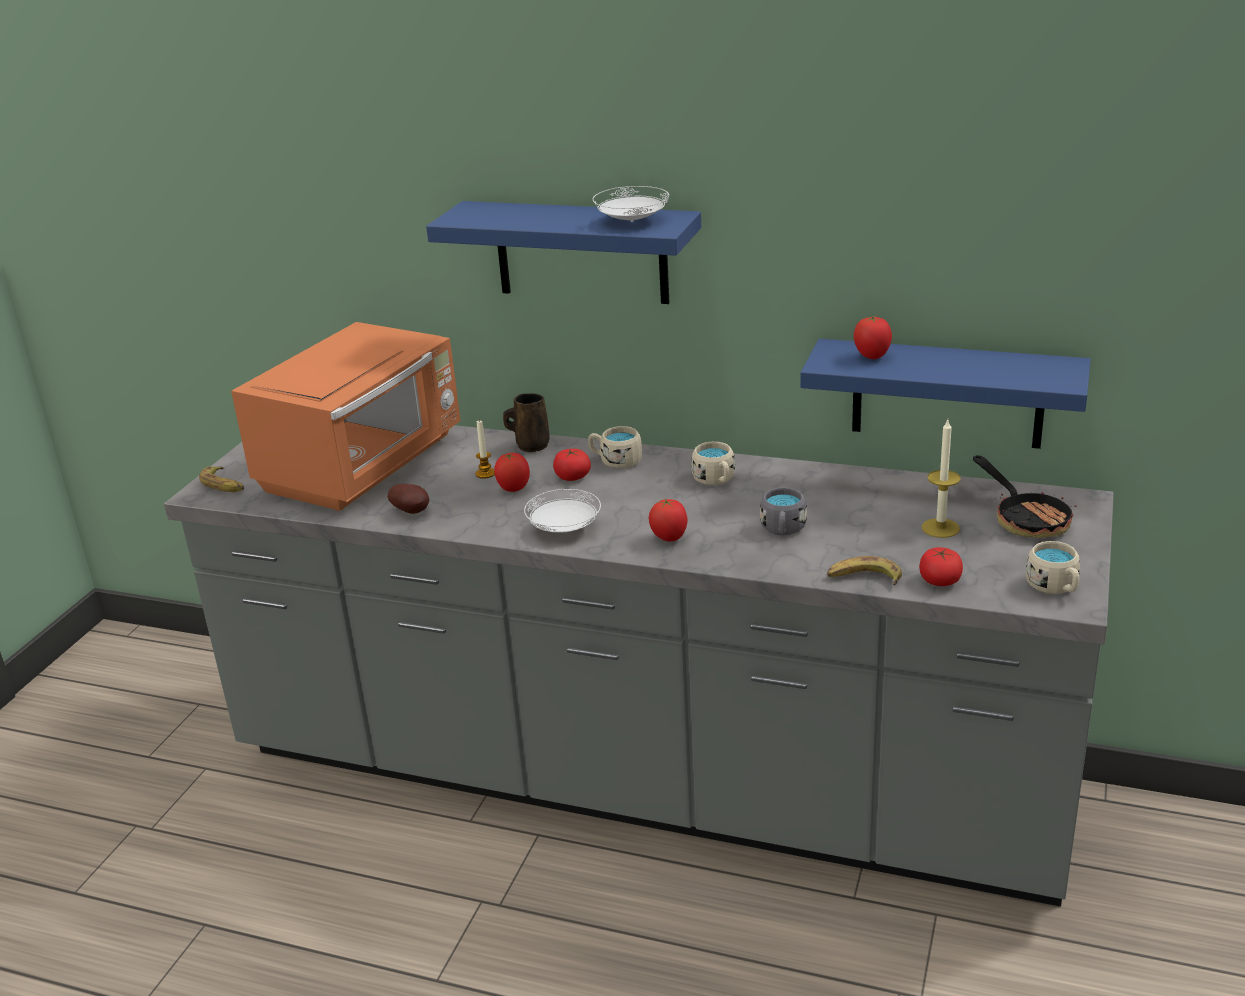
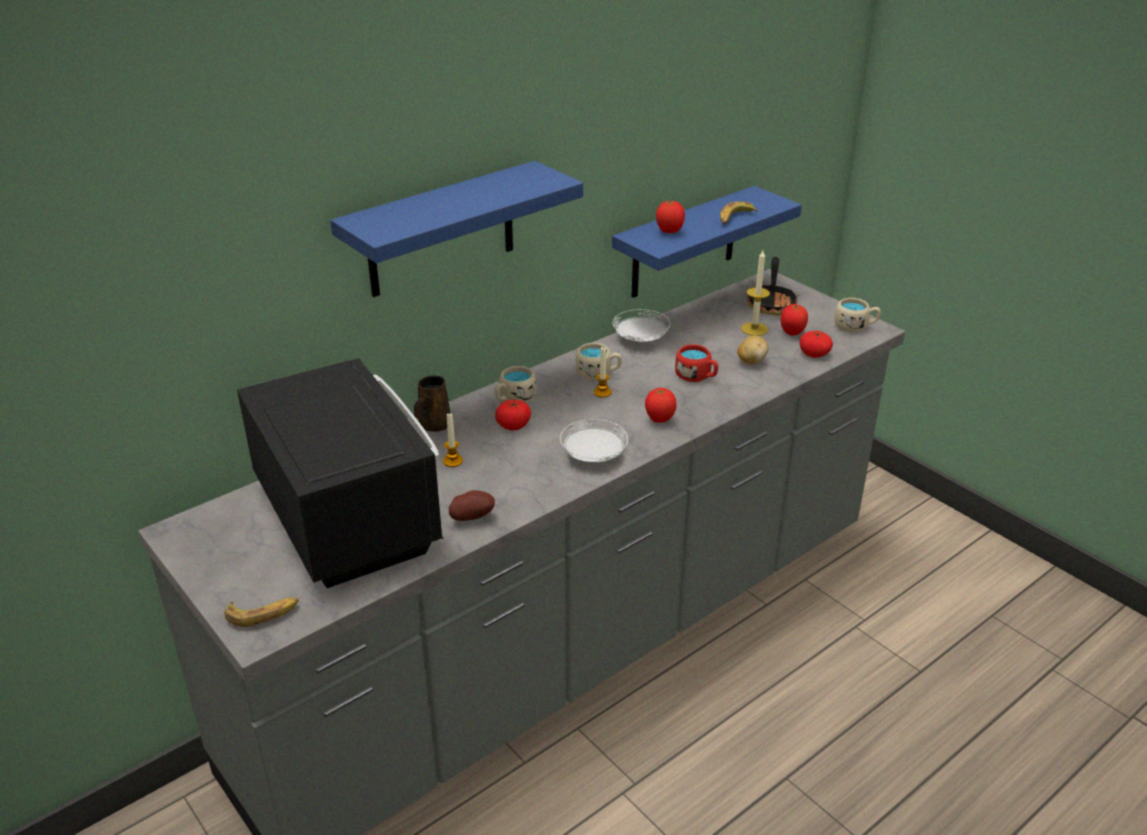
camera: 60 degrees left, 5 degrees up
(365, 466) = (347, 517): orange microwave -> black microwave
(513, 489) = (499, 457): tomato -> tomato (792, 333)
(632, 221) = (519, 183): white plate -> white plate (640, 339)
(683, 494) = (602, 392): none -> candle
(783, 530) = (696, 376): grey mug -> red mug
(862, 549) = (751, 361): none -> potato
(864, 578) = (787, 374): banana -> banana (735, 218)
(1026, 518) = (772, 302): frying pan -> frying pan turned 90 degrees clockwise

